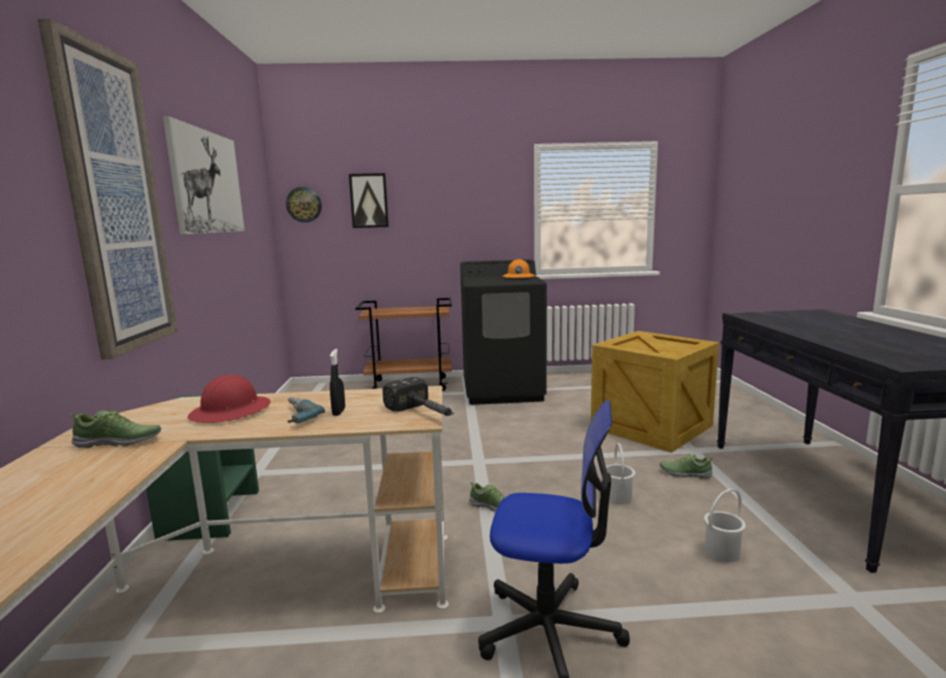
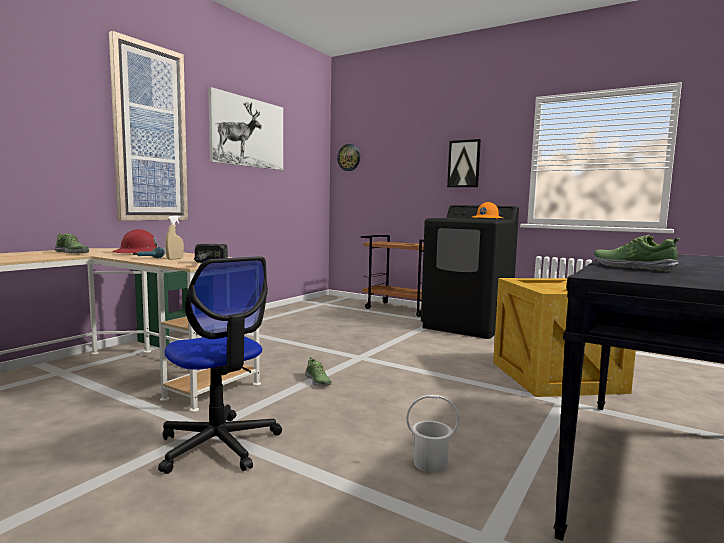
camera: 35 degrees right, 5 degrees down
(339, 412) = (175, 259): black spray bottle -> beige spray bottle
(369, 200) = (392, 153): picture -> picture (464, 163)
(618, 497) = (418, 405): white bucket -> none
(685, 473) = (516, 412): shoe -> shoe (632, 267)

